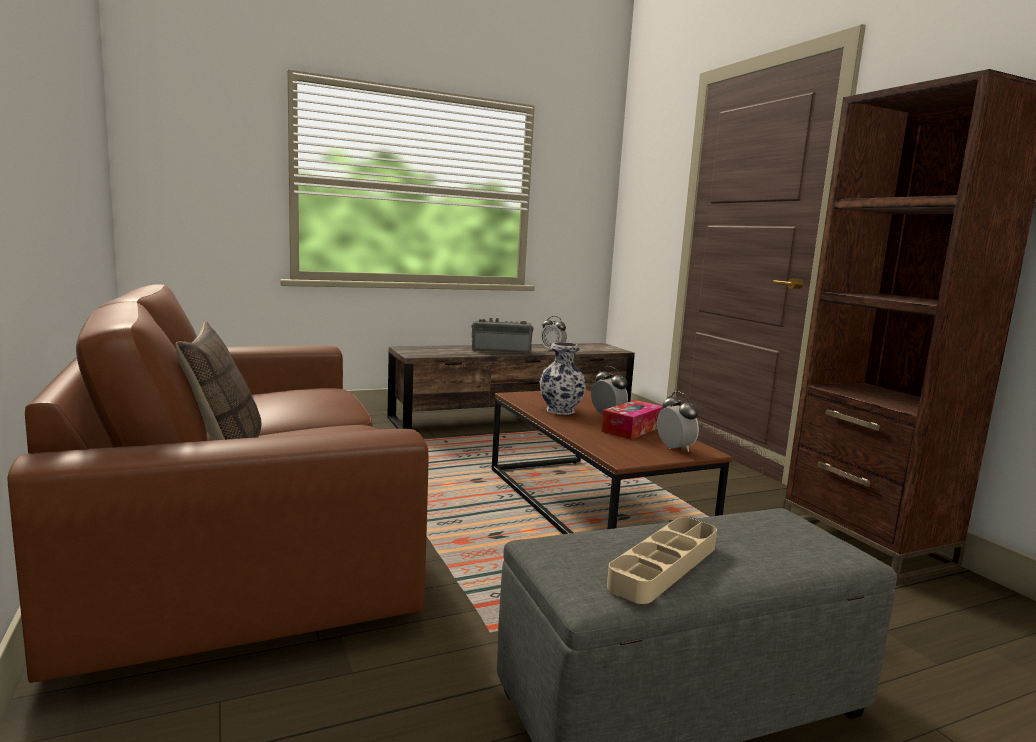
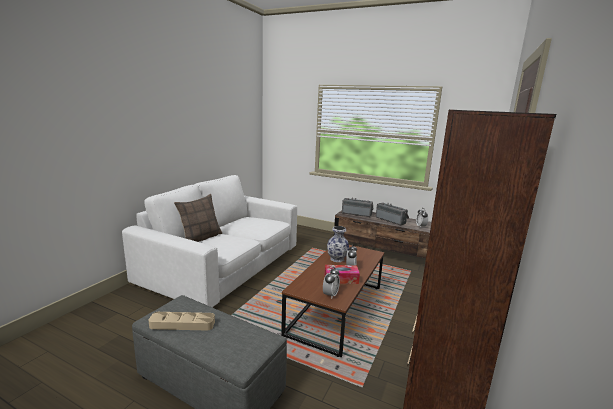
camera: 50 degrees right, 5 degrees up
(243, 531) = (224, 264): brown sofa -> white sofa
(433, 351) = (357, 213): none -> radio

